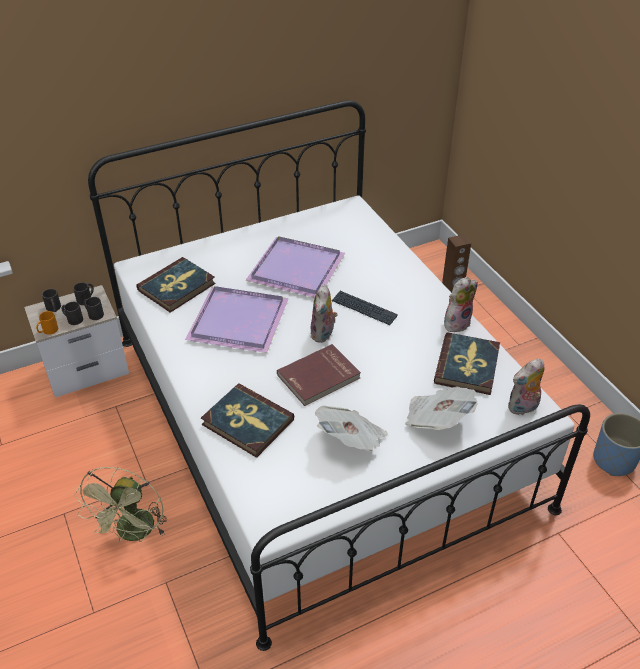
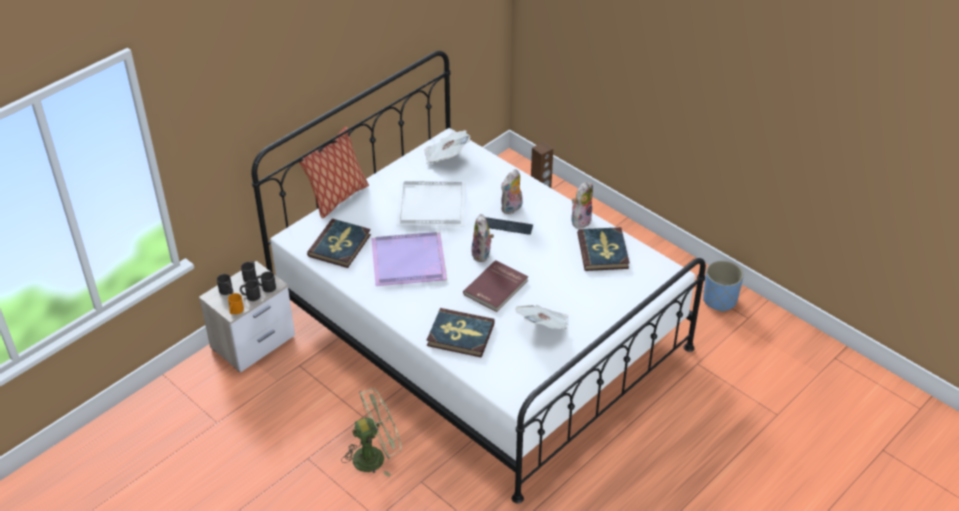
camera: 20 degrees left, 0 degrees up
(133, 533) = (375, 456): green fan -> green fan turned 105 degrees counterclockwise
(205, 239) = (338, 198): none -> pillow
(294, 269) = (430, 207): purple tray -> white tray
(437, 419) = (598, 296): newspaper -> newspaper (445, 157)
(523, 408) = (655, 272): plush toy -> plush toy (512, 209)

